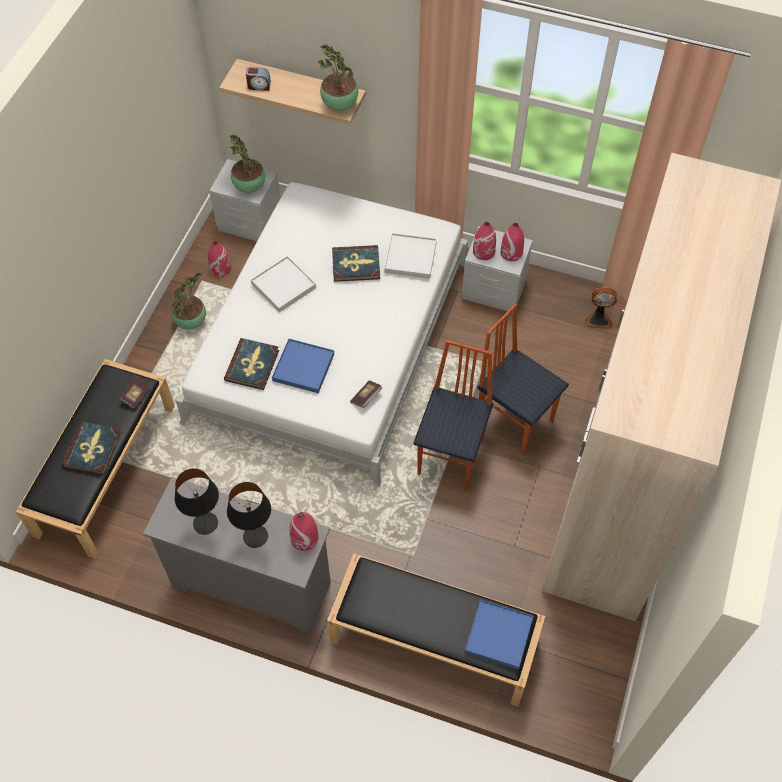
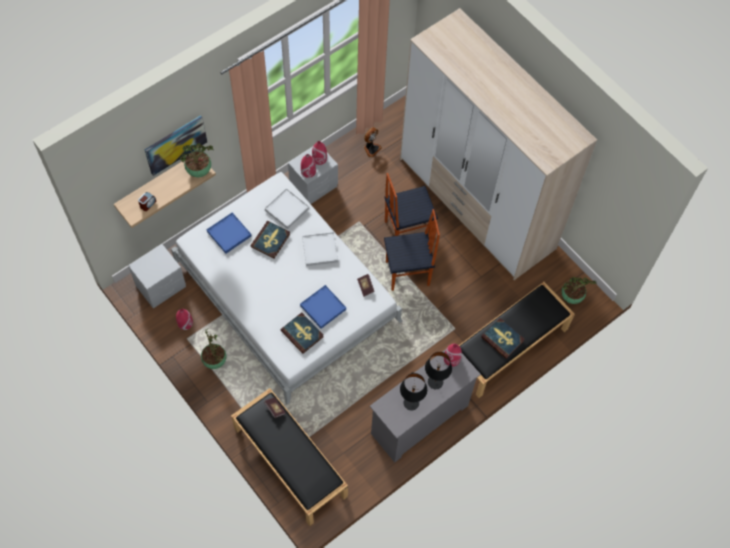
camera: 60 degrees left, 5 degrees up
(92, 449) = (297, 451): book -> book (502, 339)
(250, 187) = (163, 265): potted plant -> potted plant (572, 297)
(283, 286) = (257, 287): white tray -> white tray (320, 250)
(336, 48) = (175, 144): none -> picture
(452, 457) = (408, 274): chair -> chair turned 120 degrees clockwise
(498, 635) = (543, 307): blue tray -> blue tray (229, 234)

